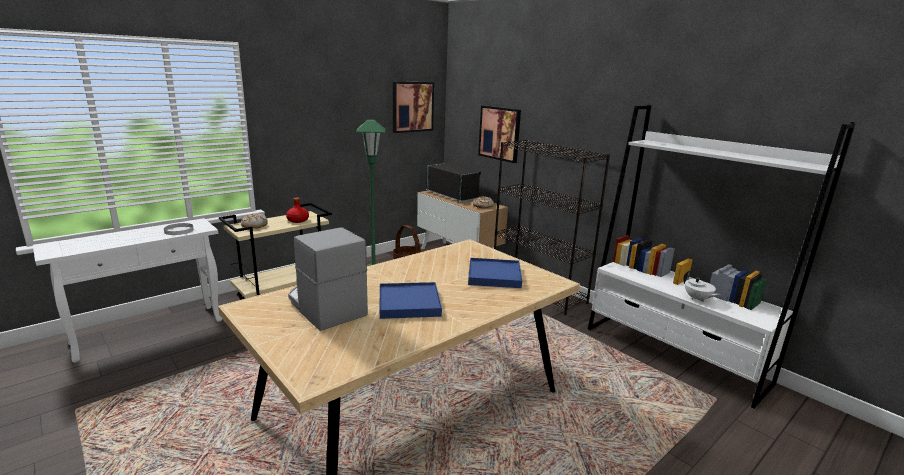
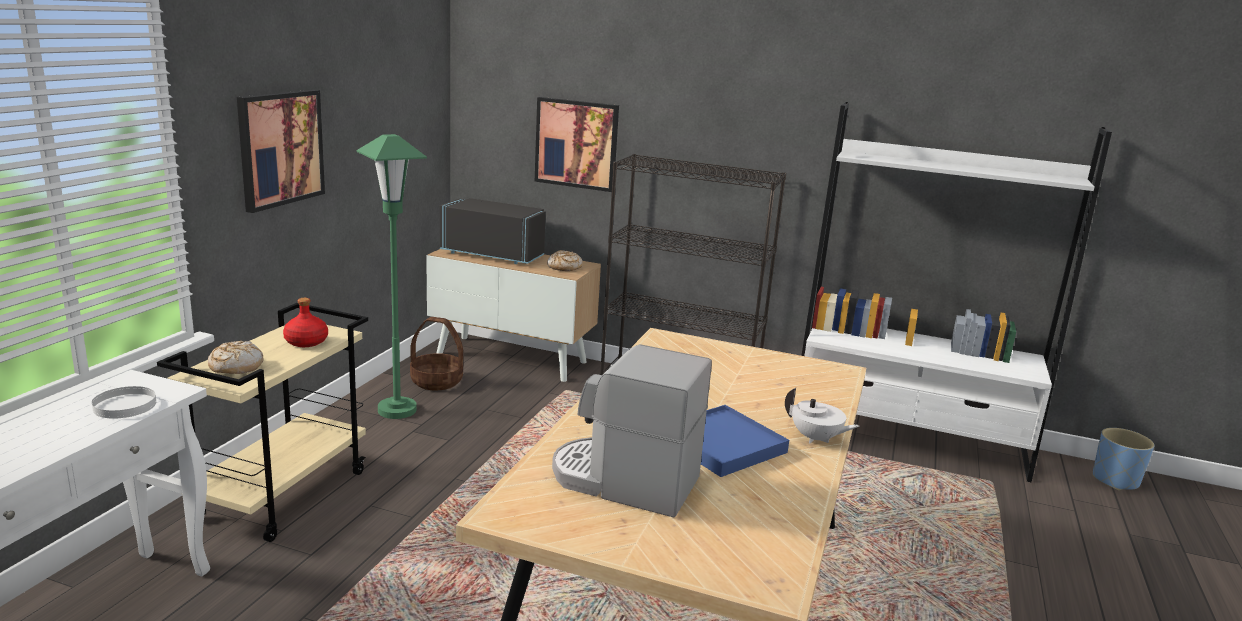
camera: 30 degrees left, 0 degrees up
(412, 107) = (411, 101): picture -> picture (280, 148)
(494, 275) = (762, 378): blue tray -> none
(697, 299) = (950, 360): white teapot -> white teapot (816, 439)
(845, 430) = (1115, 481): none -> blue planter

